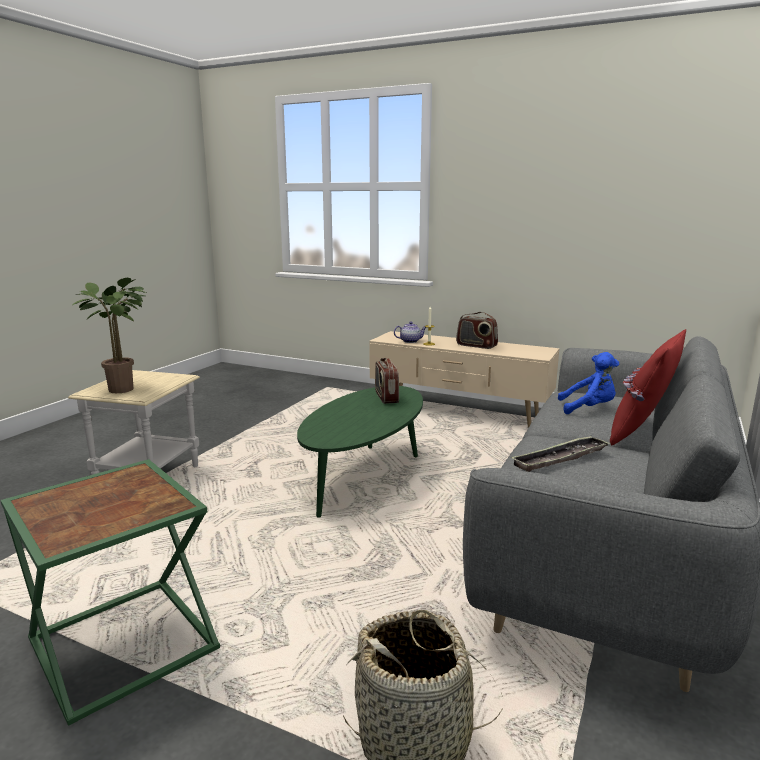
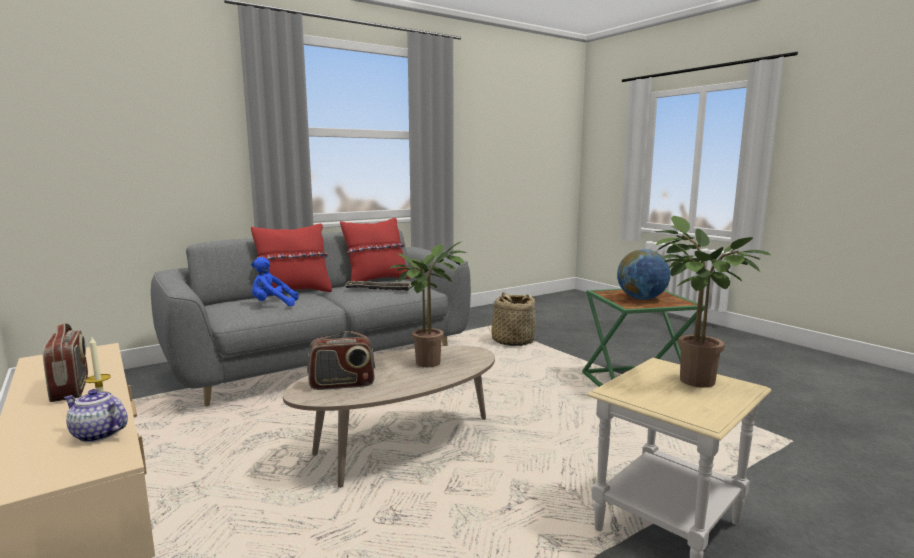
camera: 150 degrees left, 5 degrees down
(106, 497) = (641, 299): none -> globe
(353, 424) = (429, 361): none -> potted plant
(365, 476) = (400, 446): green coffee table -> beige coffee table
(386, 397) = (342, 384): radio -> radio turned 60 degrees clockwise
(588, 408) = (272, 304): blue plush toy -> blue plush toy turned 45 degrees counterclockwise
(641, 492) = (376, 281): none -> red pillow

